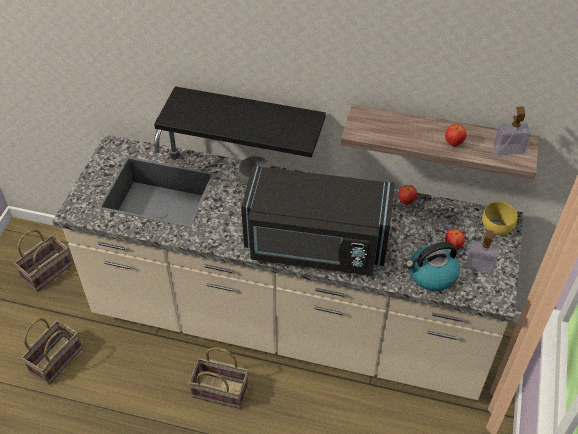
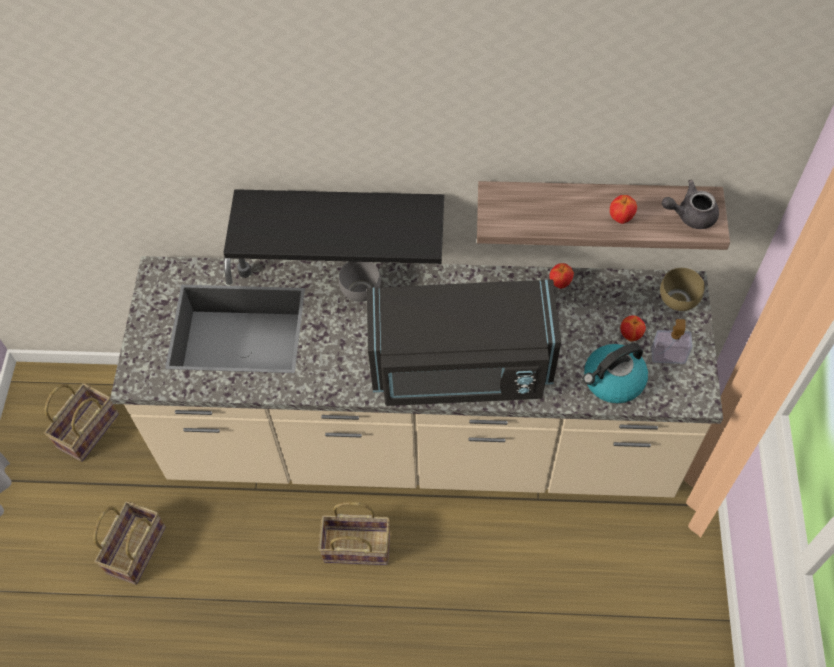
camera: 10 degrees left, 10 degrees up
(496, 227) = (677, 298): yellow bowl -> brown bowl
(508, 149) = (690, 215): soap dispenser -> grey teapot

